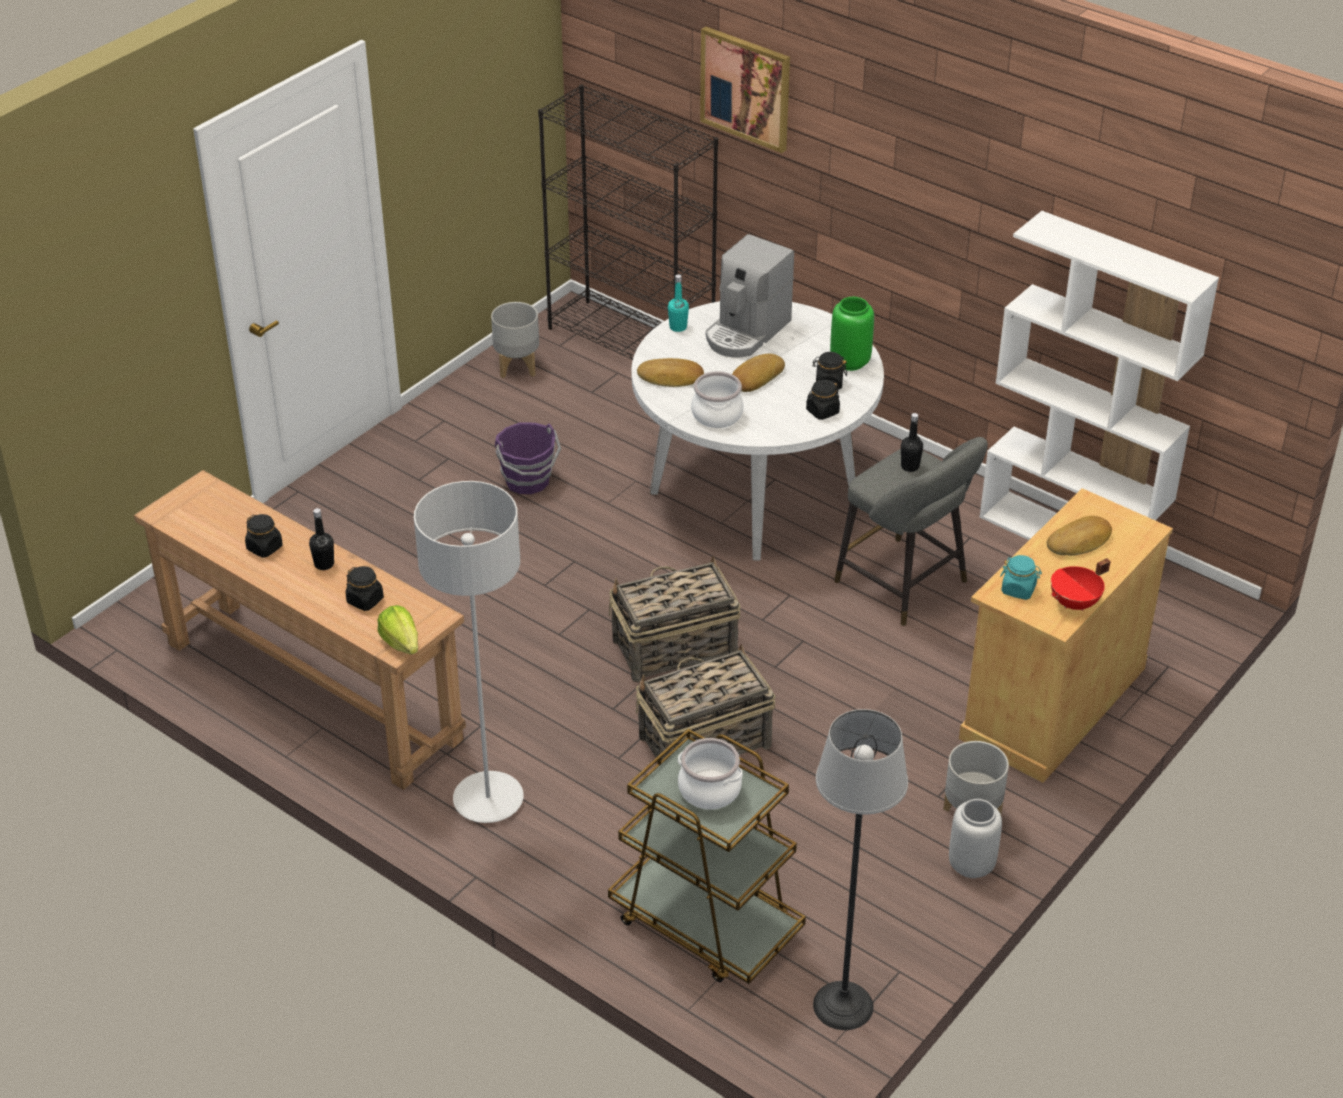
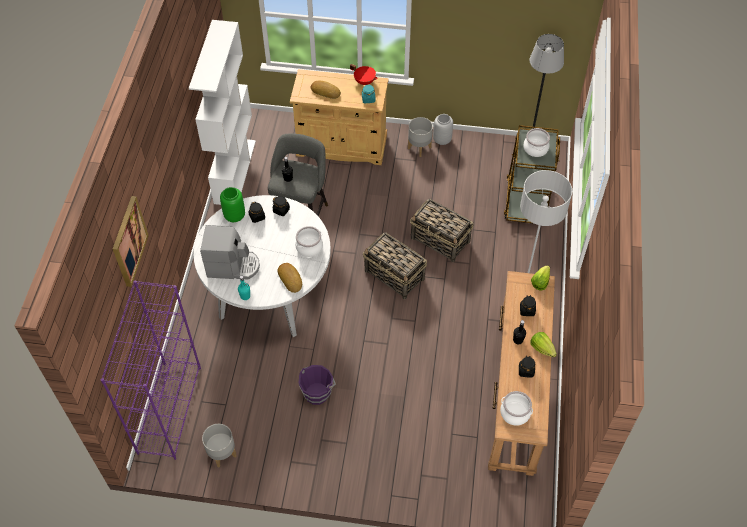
camera: 120 degrees left, 15 degrees up
(213, 504) = (514, 413): none -> cooking pot
(281, 584) = (542, 348): none -> lettuce
(632, 343) = (169, 409): black bookcase -> purple bookcase
(755, 377) = (269, 246): bread -> none

